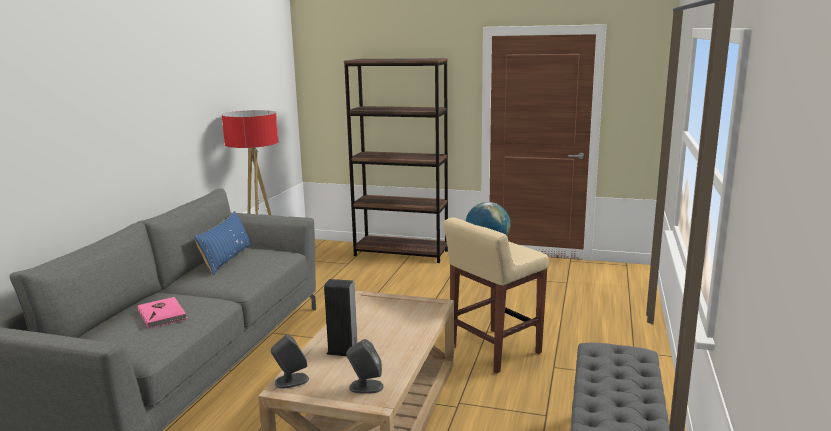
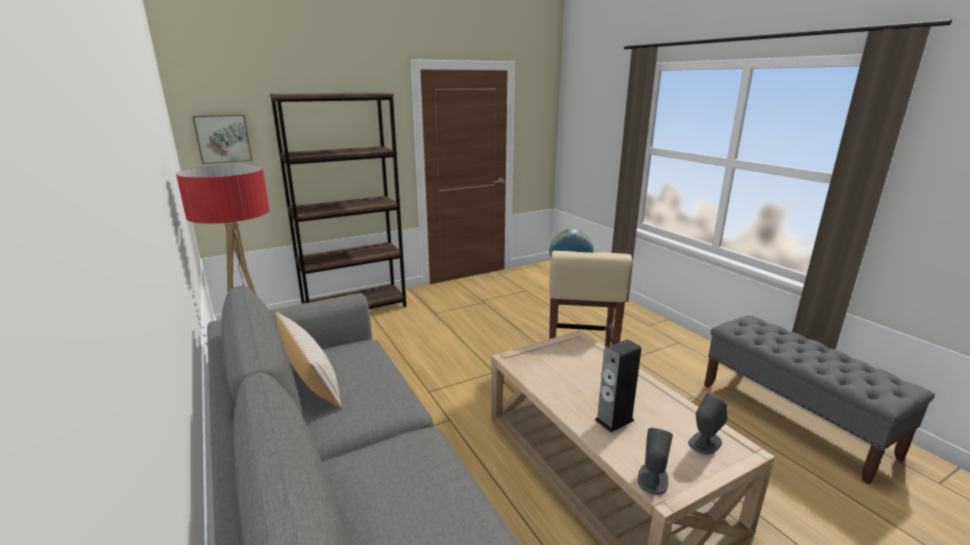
camera: 45 degrees left, 5 degrees up
(163, 314) = (402, 495): pink book -> none
(227, 259) = (311, 380): blue pillow -> beige pillow
(325, 92) = (223, 138): none -> picture

